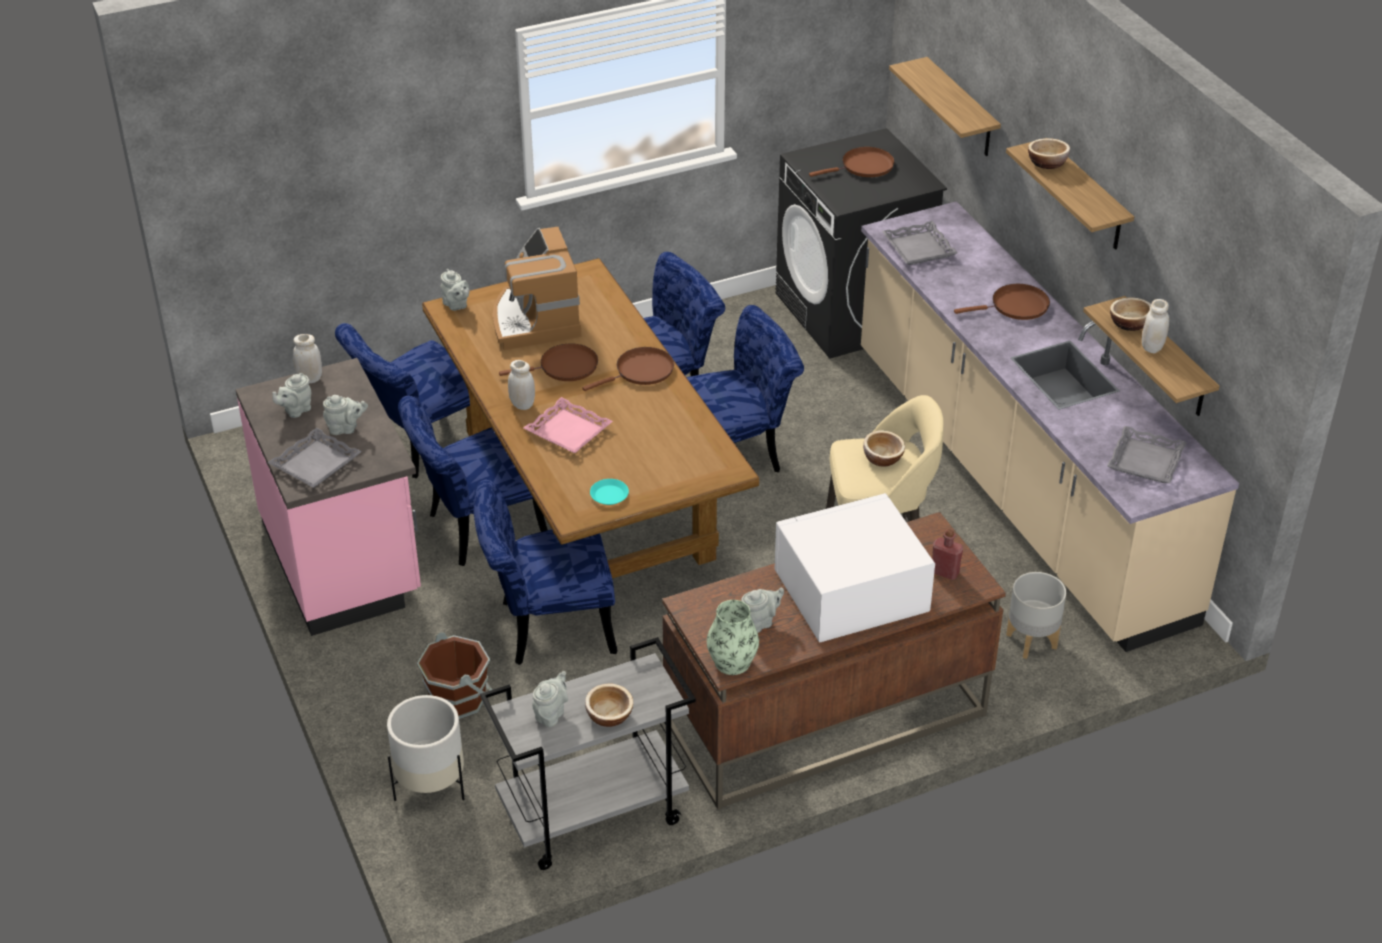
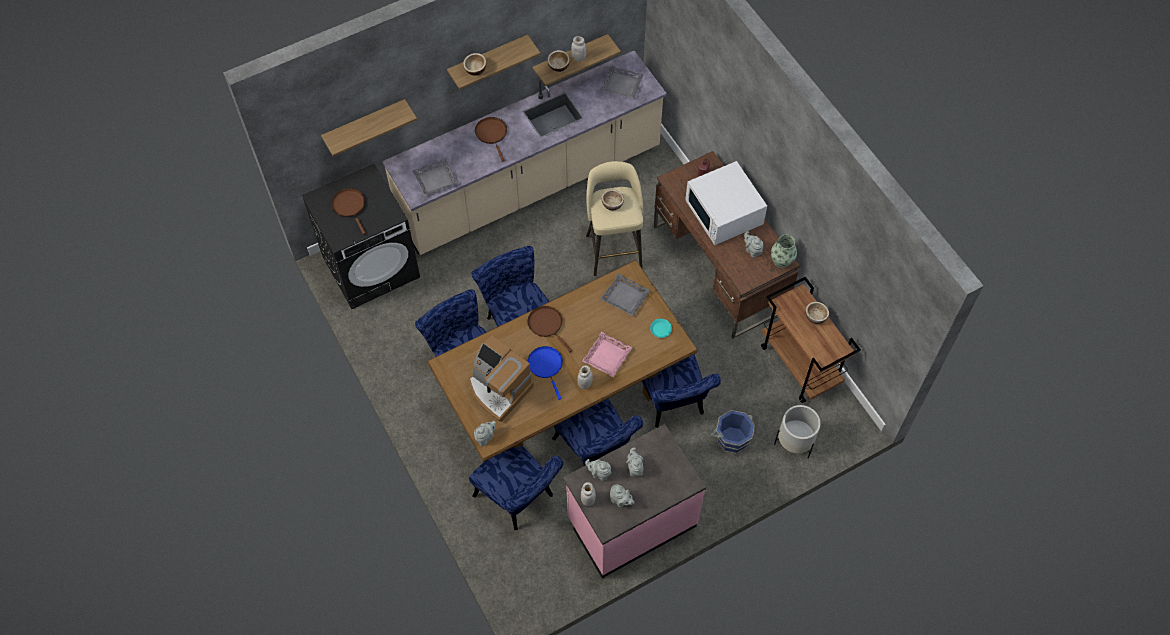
camera: 95 degrees left, 20 degrees up
(316, 464) = (670, 478): grey tray -> grey tray (625, 296)
(458, 698) = (732, 439): brown bucket -> blue bucket
(535, 320) = (498, 389): coffee machine -> coffee machine turned 60 degrees clockwise
(551, 713) = (819, 342): grey teapot -> grey teapot (599, 473)
(564, 367) = (546, 366): brown frying pan -> blue frying pan
(592, 816) = (800, 365): grey cart -> brown cart
(1032, 641) = (652, 182): grey planter -> none

